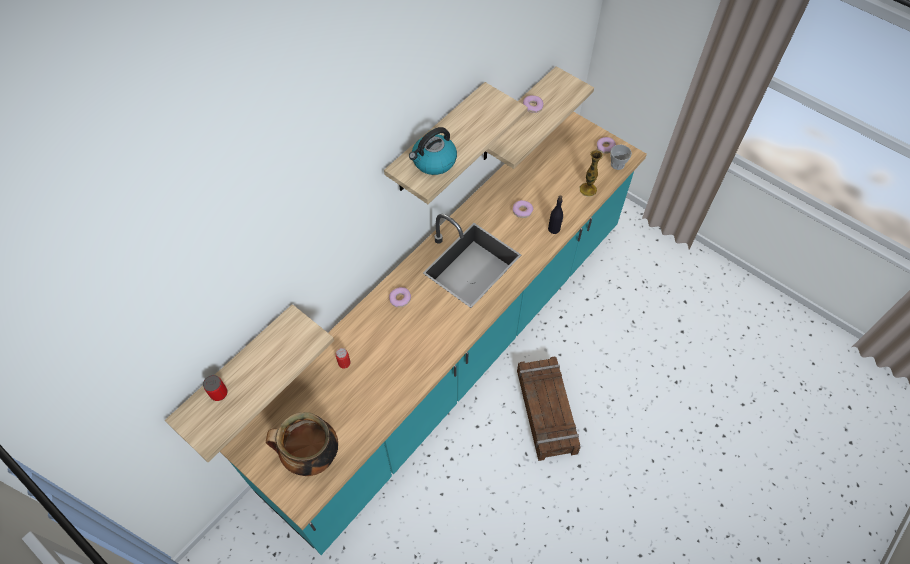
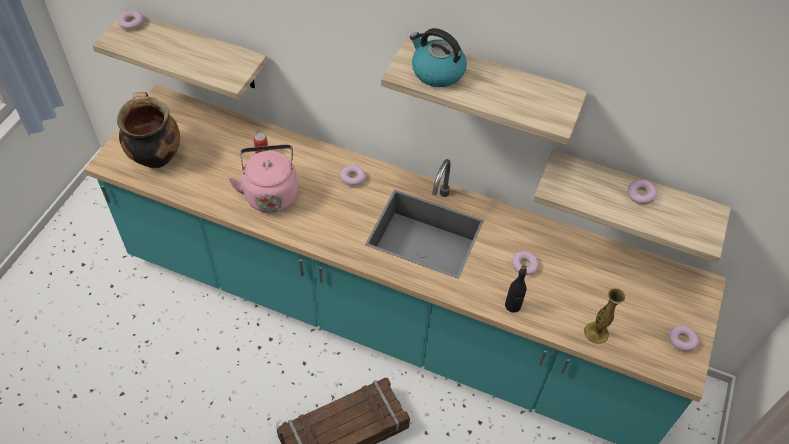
camera: 70 degrees right, 5 degrees down
(191, 416) = (132, 24): none -> donut
(219, 393) = (157, 34): can -> none
(393, 365) = (270, 193): none -> pink kettle
(617, 164) = (660, 362): cup -> none

